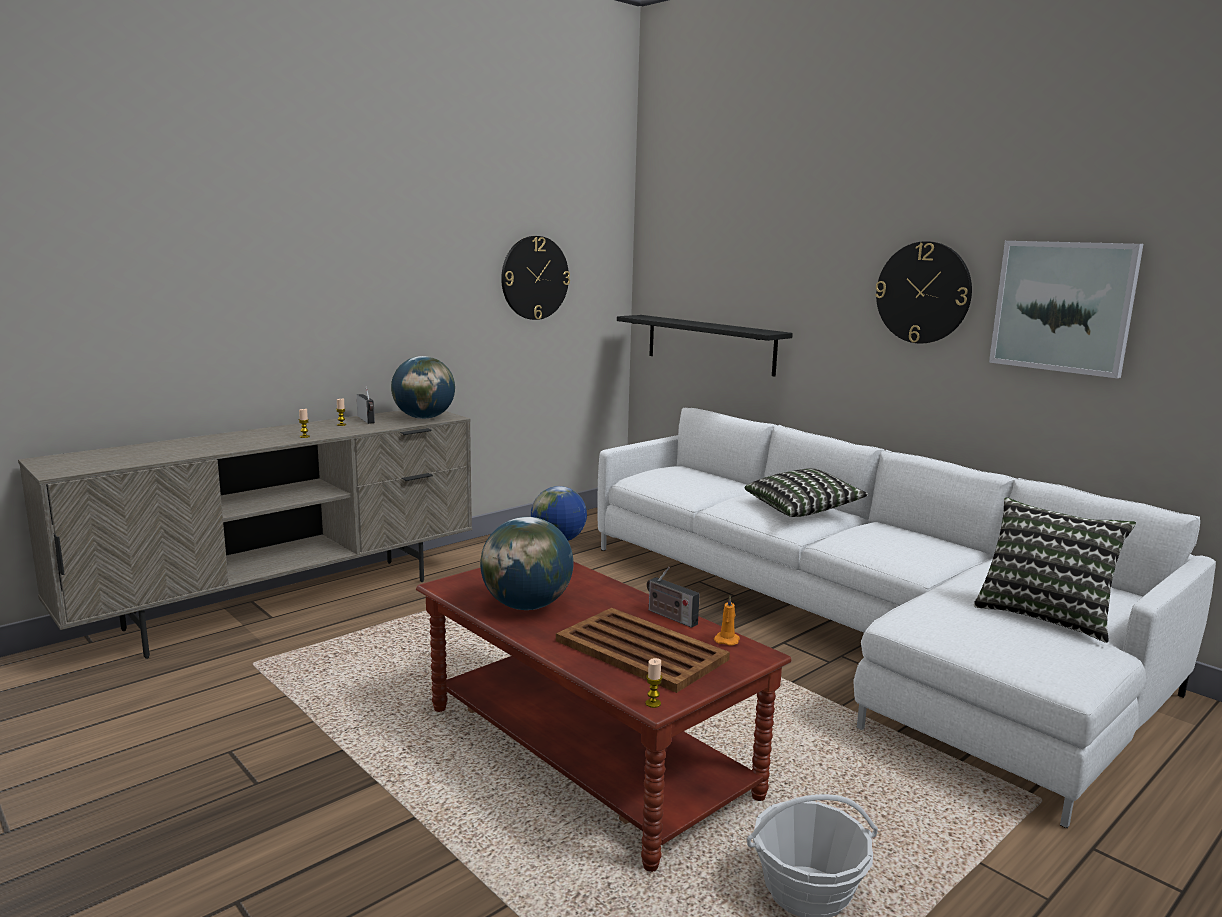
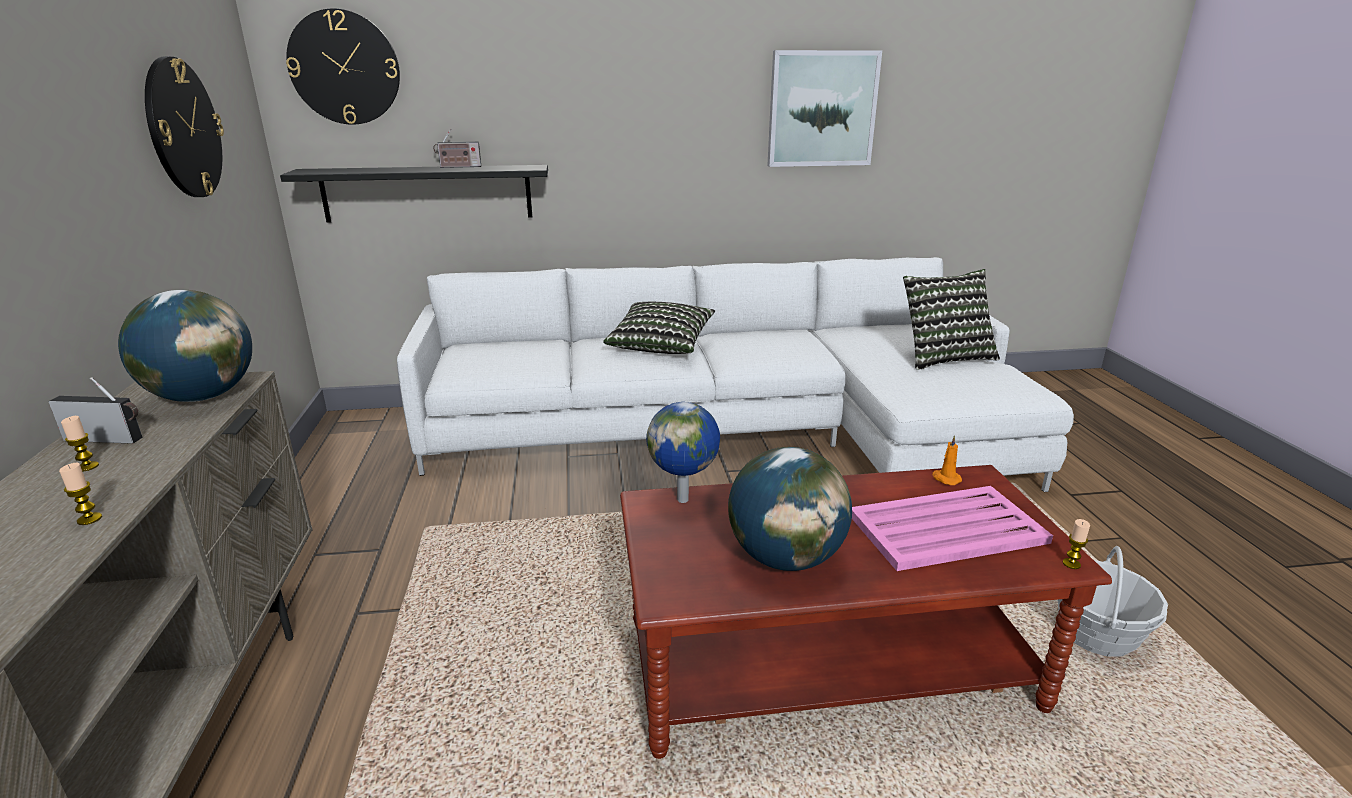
camera: 55 degrees left, 10 degrees up
(640, 649) = (944, 529): brown tray -> pink tray
(669, 616) = (875, 486): radio -> radio (458, 167)
(923, 292) = (695, 106): wall clock -> wall clock (344, 68)

